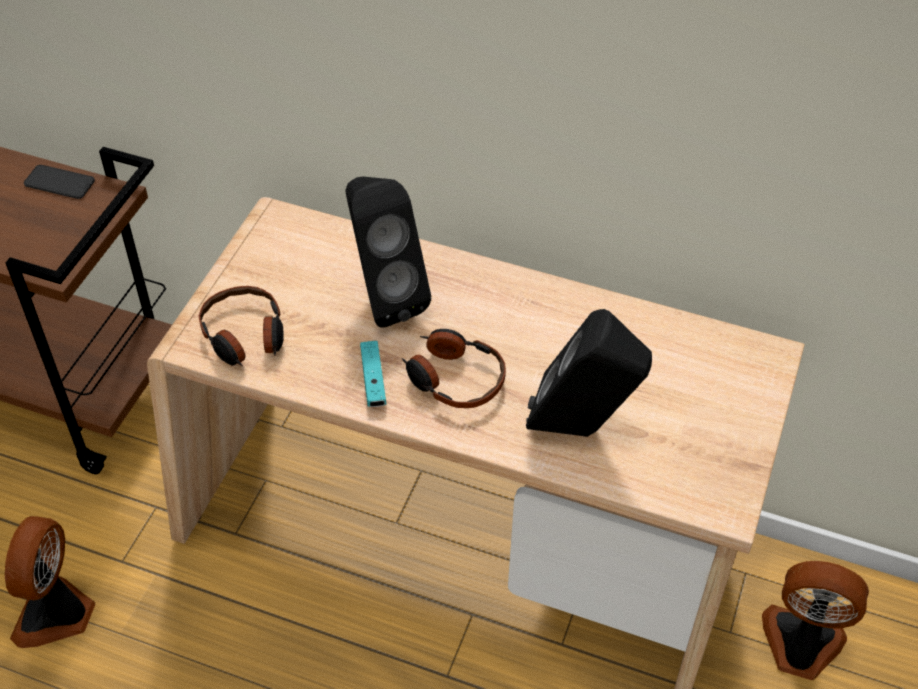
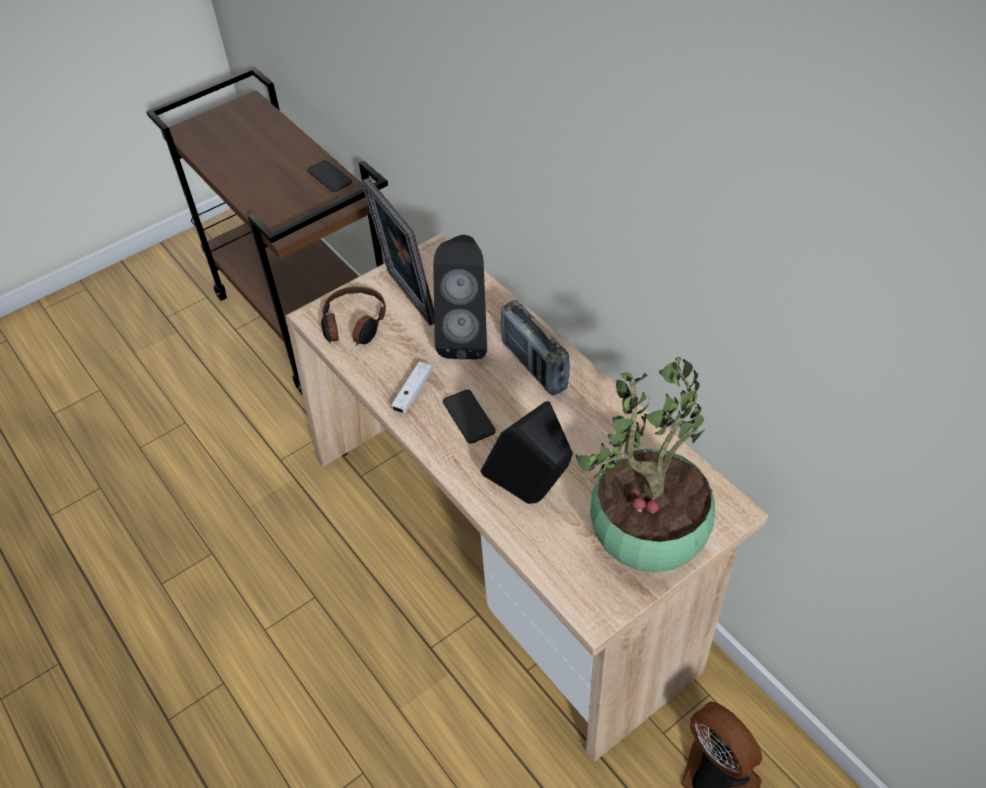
camera: 35 degrees right, 0 degrees up
(57, 613) = (221, 474): fan -> none
(283, 283) = (406, 299): none -> picture frame
(373, 380) = (412, 393): turquoise game controller -> white game controller
(454, 378) = (469, 417): headphones -> phone
(479, 297) = (534, 366): none -> radio
(722, 423) = (645, 544): none -> potted plant

